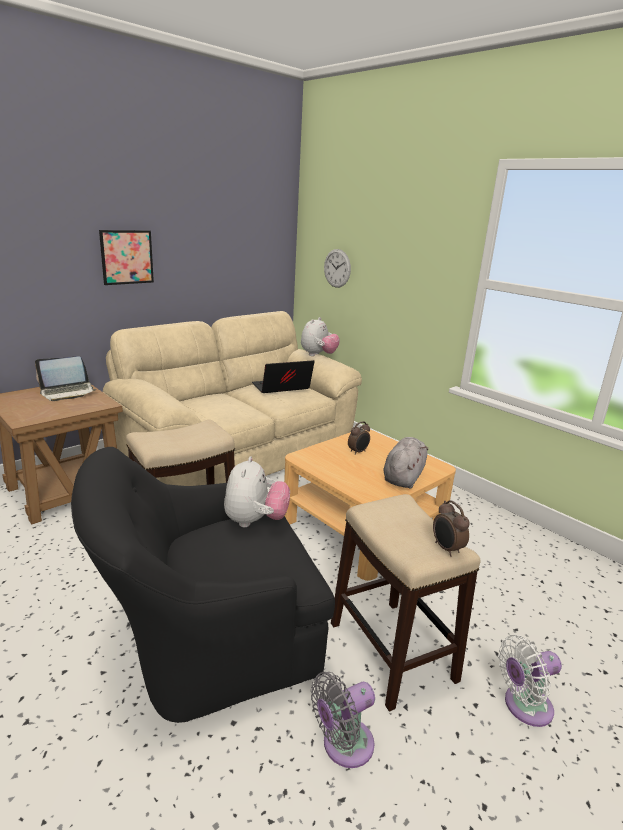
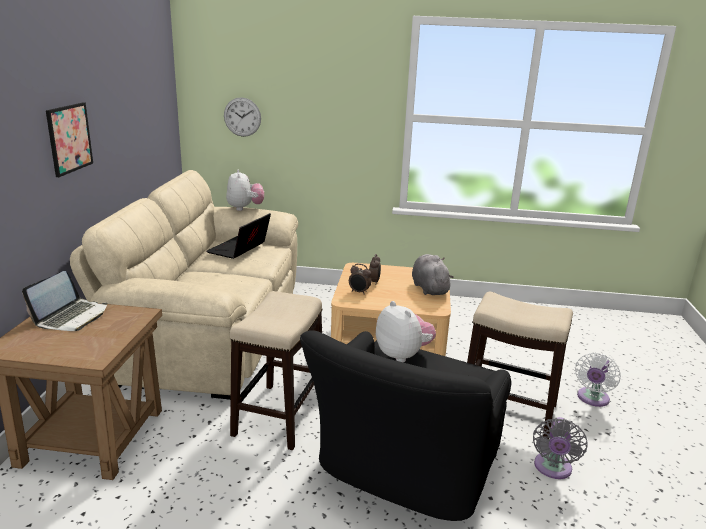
camera: 40 degrees left, 0 degrees up
(446, 549) = (558, 312): alarm clock -> alarm clock (359, 292)

